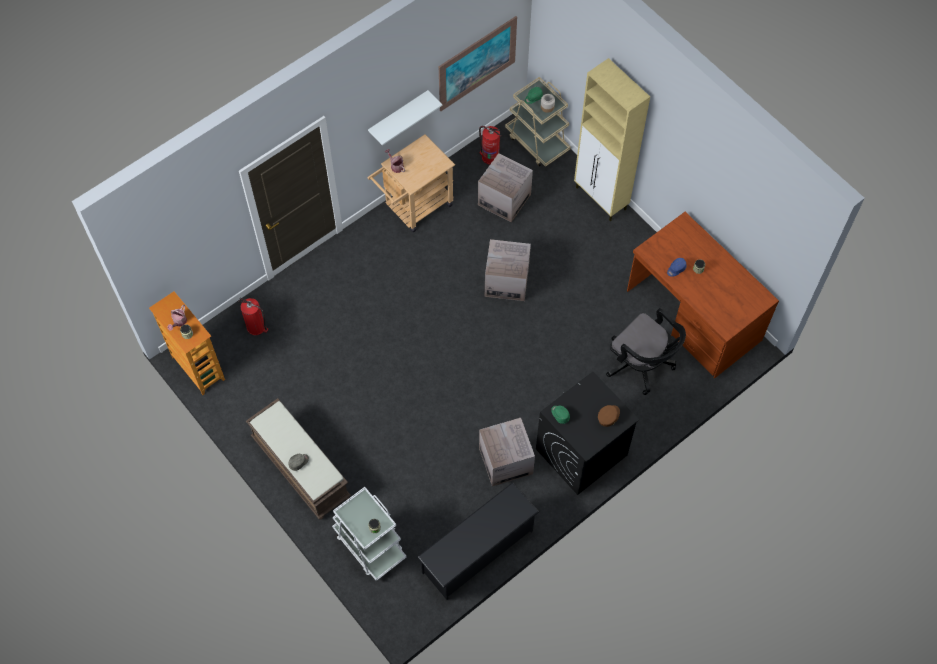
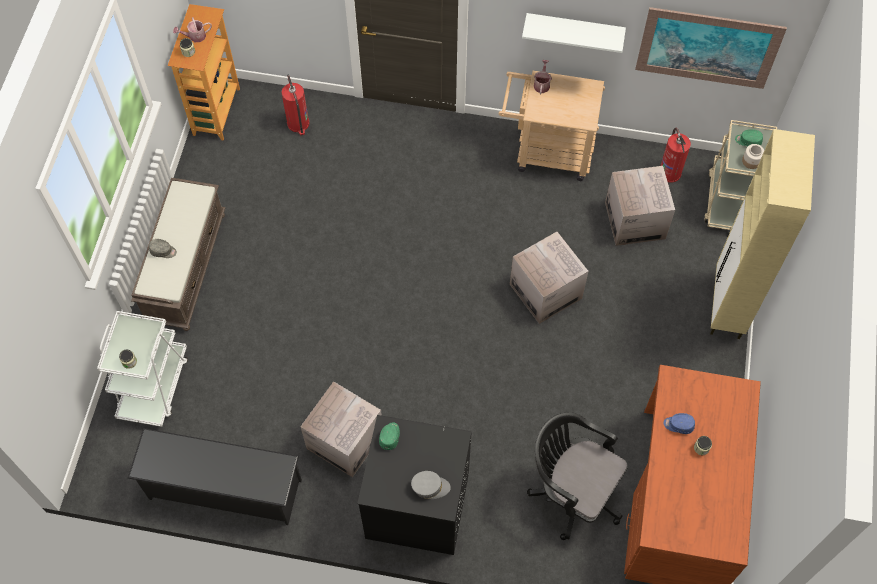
camera: 50 degrees right, 0 degrees up
(608, 416) = (430, 487): brown cap -> grey cap
(642, 365) = (572, 491): black office chair -> black office chair turned 120 degrees clockwise

